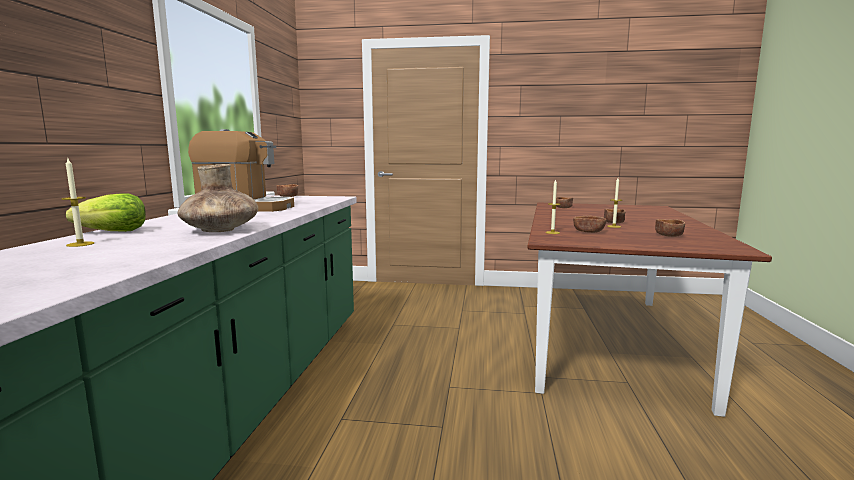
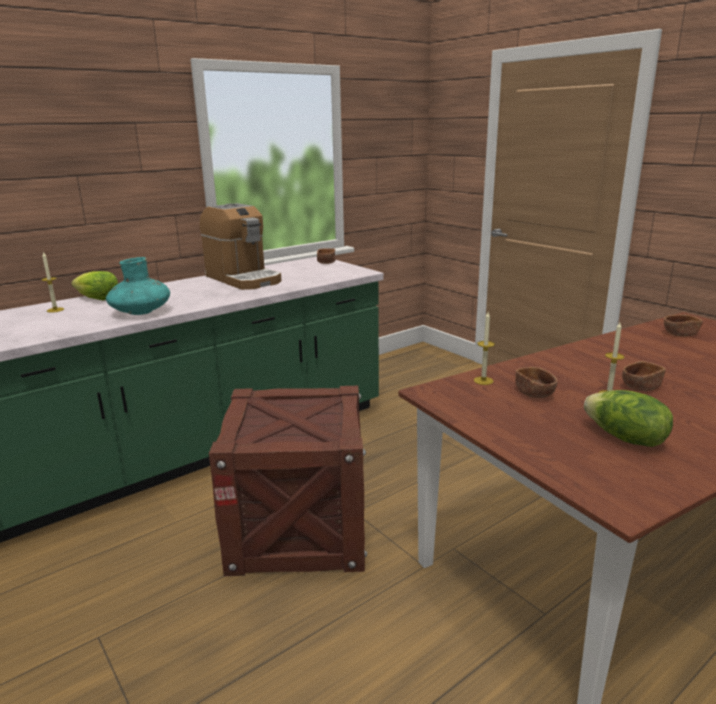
camera: 45 degrees right, 10 degrees up
(220, 230) = (141, 312): brown vase -> turquoise vase
(430, 415) = (298, 528): none -> crate
(668, 235) = (625, 438): brown bowl -> lettuce

